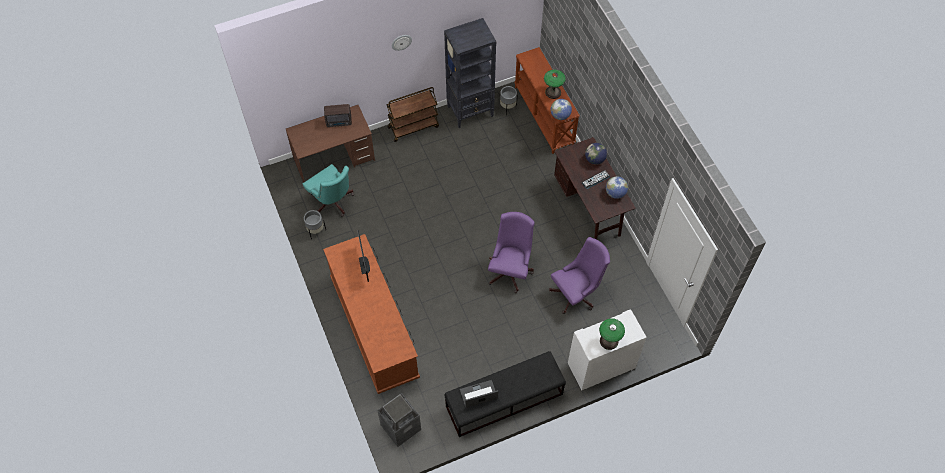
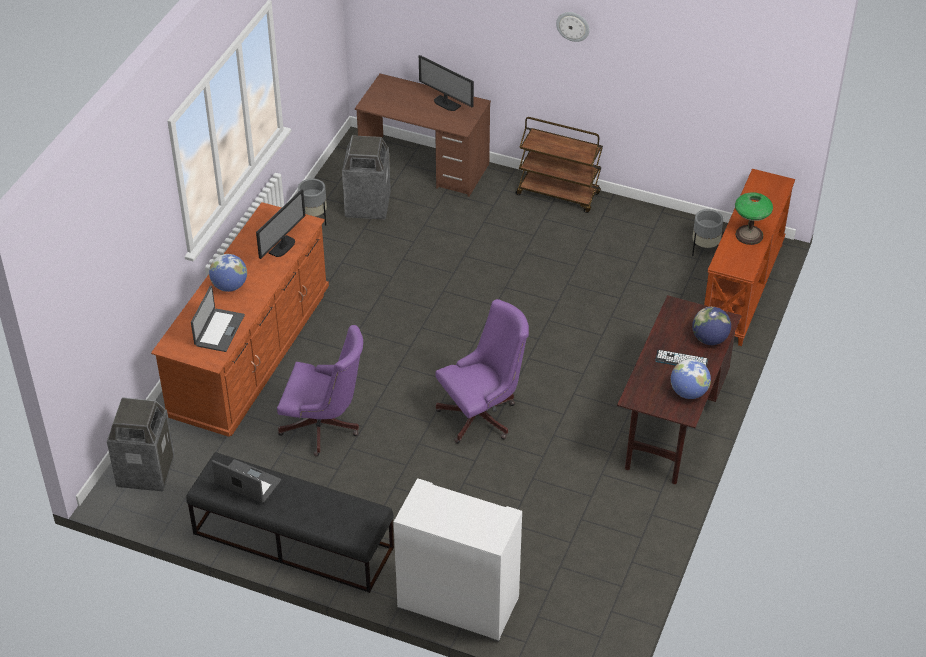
camera: 45 degrees right, 15 degrees down
(333, 203) = (367, 205): turquoise office chair -> trash can
(339, 122) = (446, 104): radio -> monitor
(390, 334) = (218, 330): none -> laptop
(470, 111) = (651, 223): black bookcase -> none
(560, 115) = (725, 264): globe -> globe (229, 286)
(576, 293) = (532, 501): purple office chair -> purple office chair (324, 428)
(608, 341) = (446, 521): table lamp -> none

